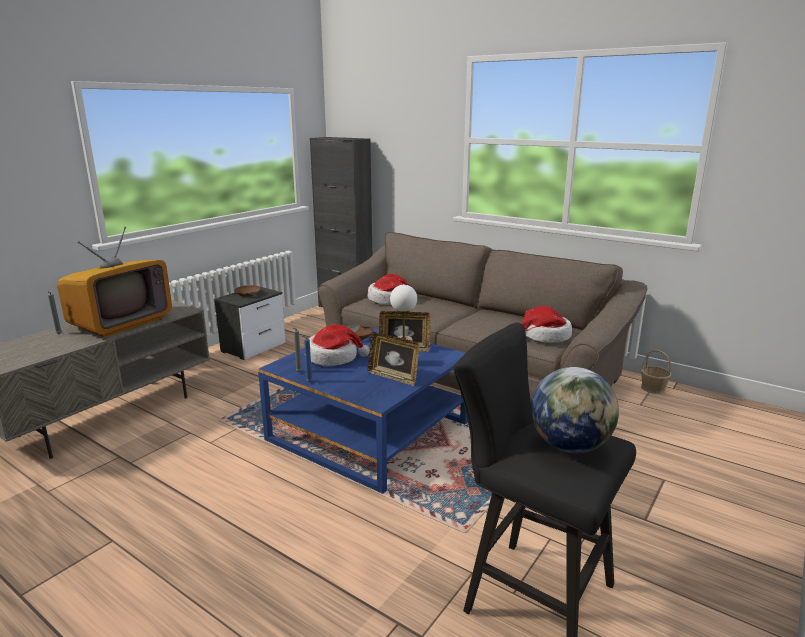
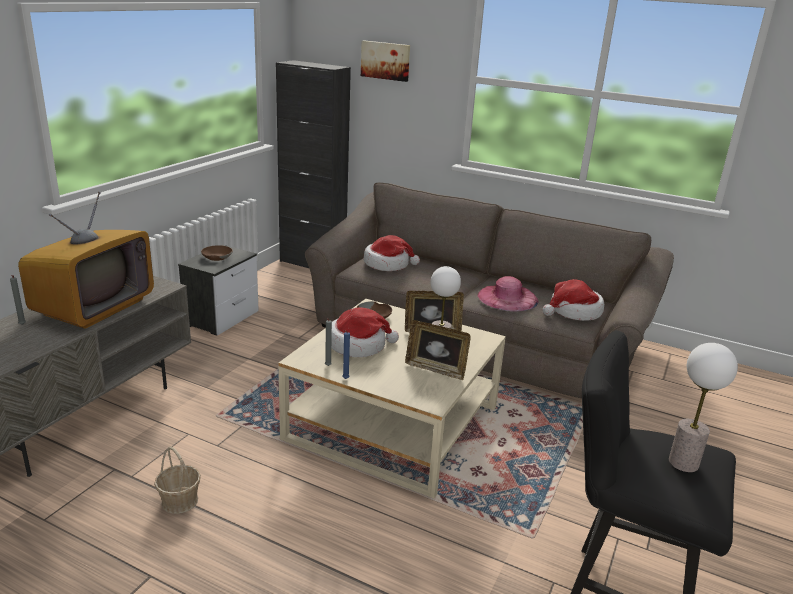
camera: 10 degrees left, 5 degrees up
(369, 431) = (393, 423): blue coffee table -> beige coffee table
(397, 130) = (386, 60): none -> picture
(486, 325) = (507, 298): none -> pink hat
(570, 446) = (683, 463): globe -> table lamp
(653, 388) = (670, 359): basket -> basket (180, 501)

